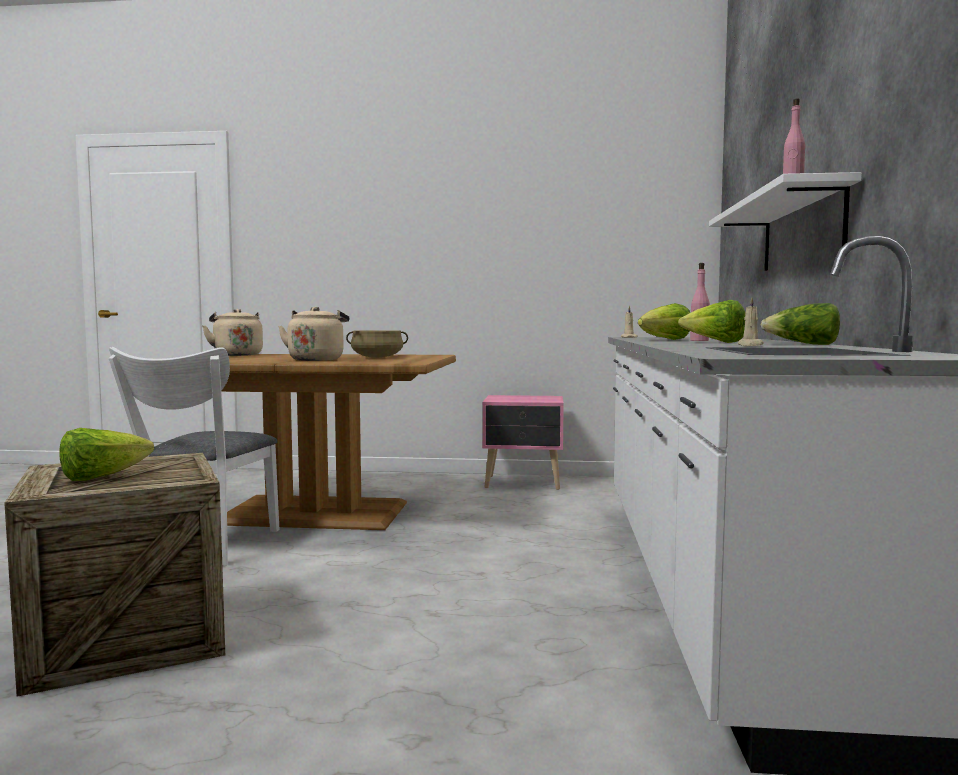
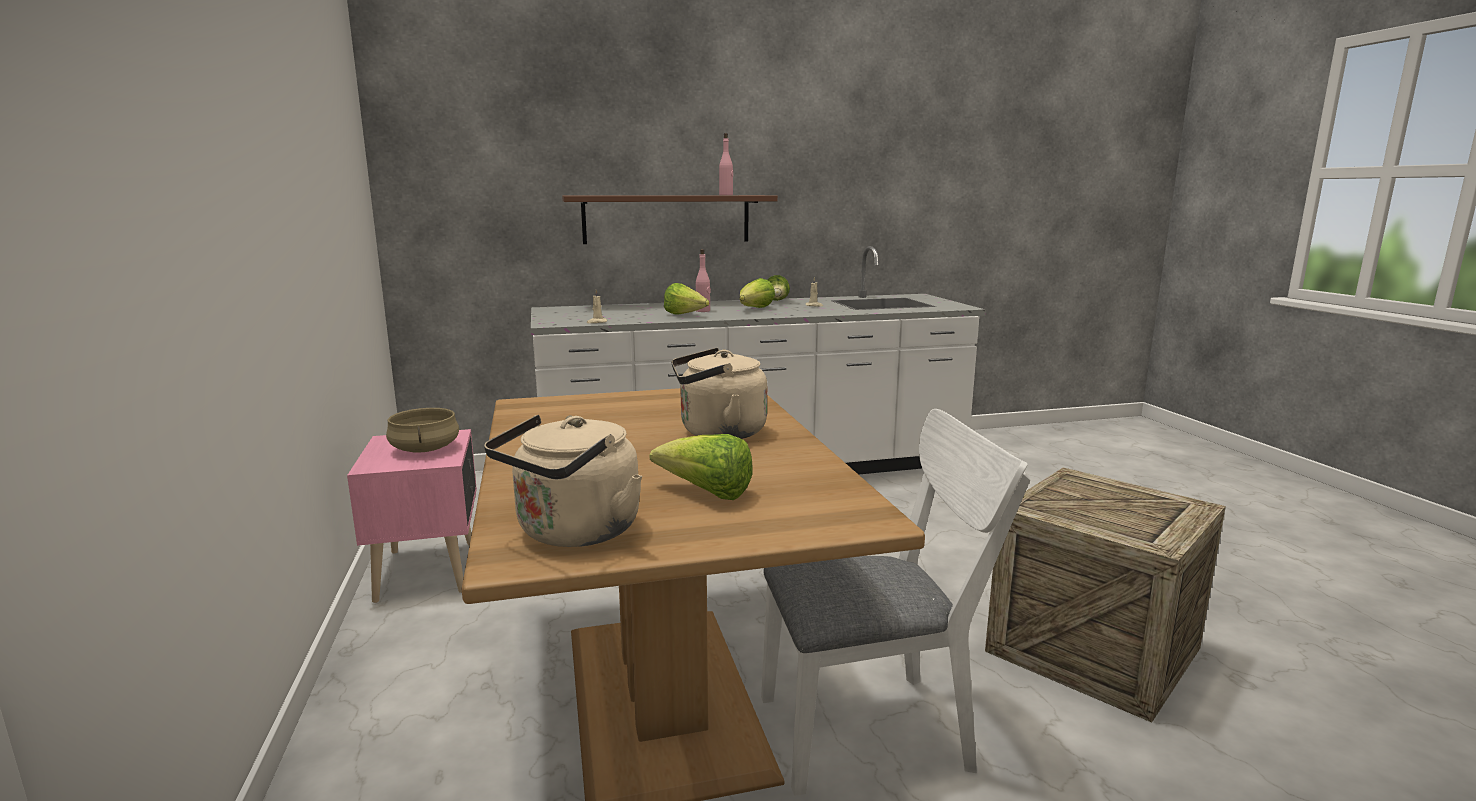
camera: 110 degrees left, 10 degrees up
(102, 477) = (1133, 505): lettuce -> lettuce (707, 493)
(377, 357) = (627, 417): beige cooking pot -> beige cooking pot (424, 449)
(801, 231) = (667, 219): white shelf -> brown shelf

